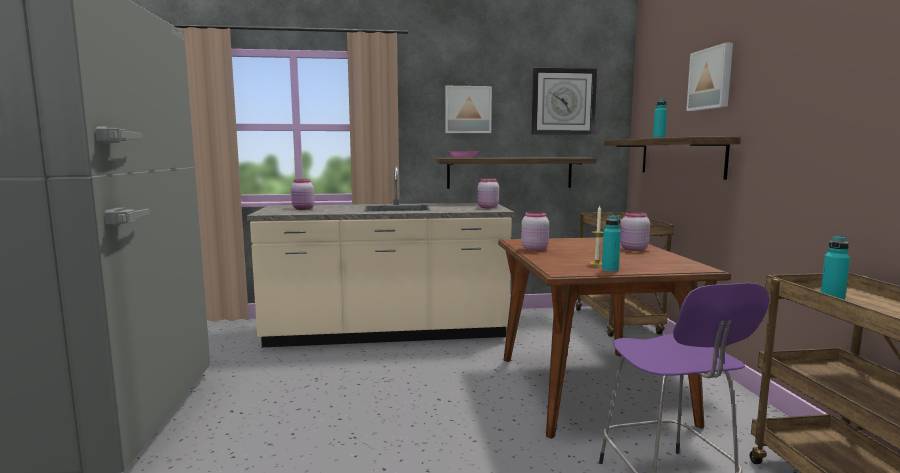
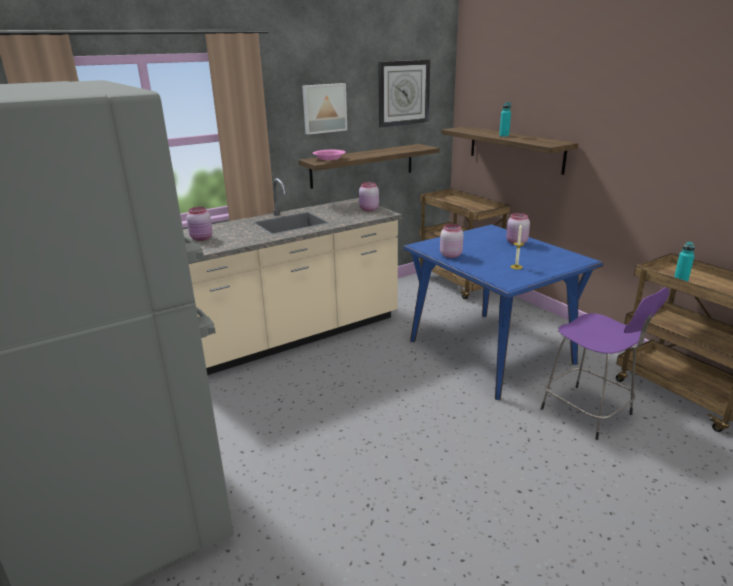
camera: 25 degrees left, 15 degrees up
(590, 389) = (490, 352): brown dining table -> blue dining table
(610, 270) = (534, 274): turquoise bottle -> none
(711, 79) = (549, 89): picture -> none

